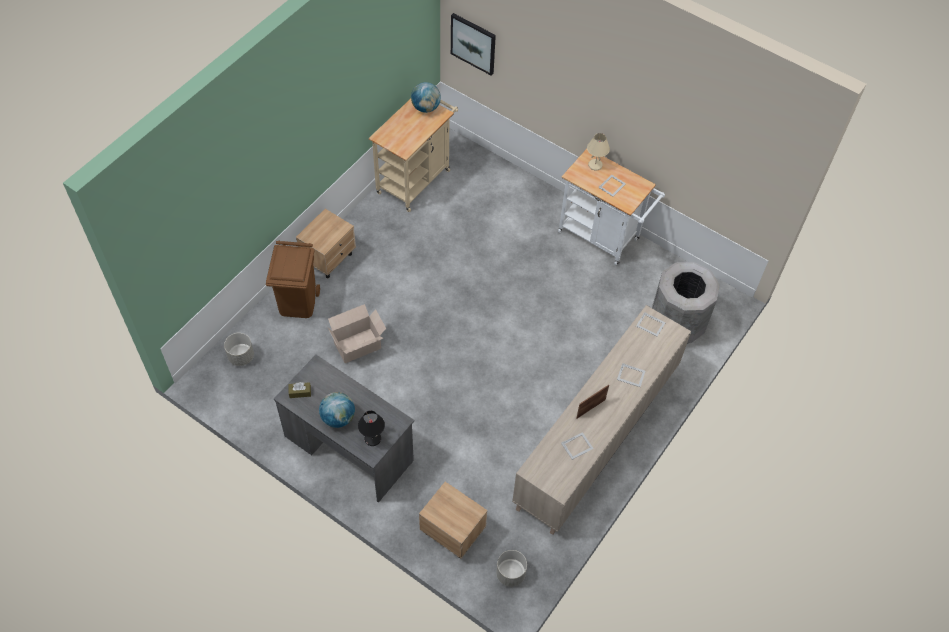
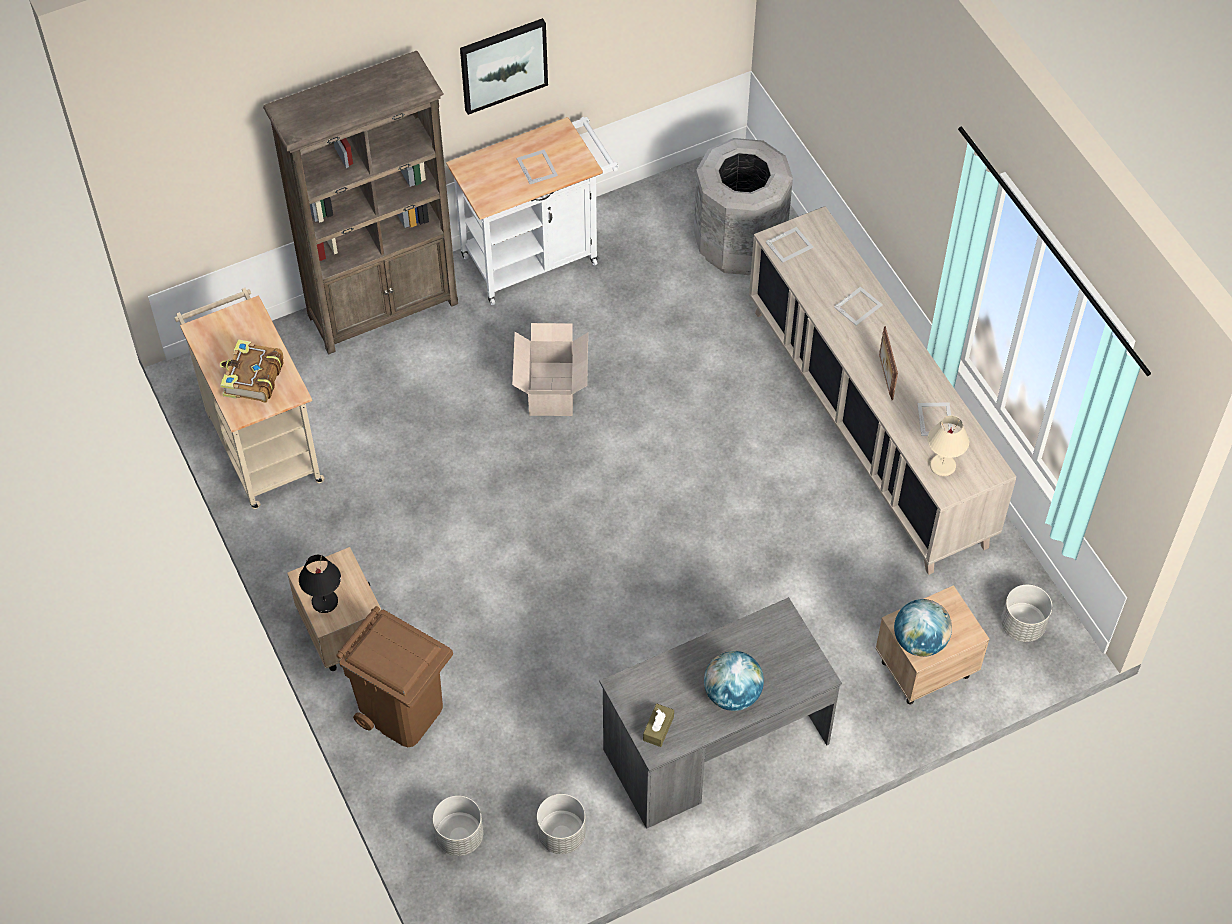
camera: 60 degrees left, 0 degrees up
(263, 400) = (562, 835): none -> grey planter
(359, 345) = (538, 658): cardboard box -> cardboard box (552, 387)
(372, 439) = (792, 664): black table lamp -> black table lamp (324, 602)
(403, 132) = (252, 378): none -> book
(426, 108) = (222, 327): globe -> globe (920, 641)
(473, 43) = (198, 183): picture -> picture (503, 64)
(525, 189) = (384, 309): none -> brown bookcase
(595, 165) = (486, 168): beige table lamp -> beige table lamp (942, 465)

